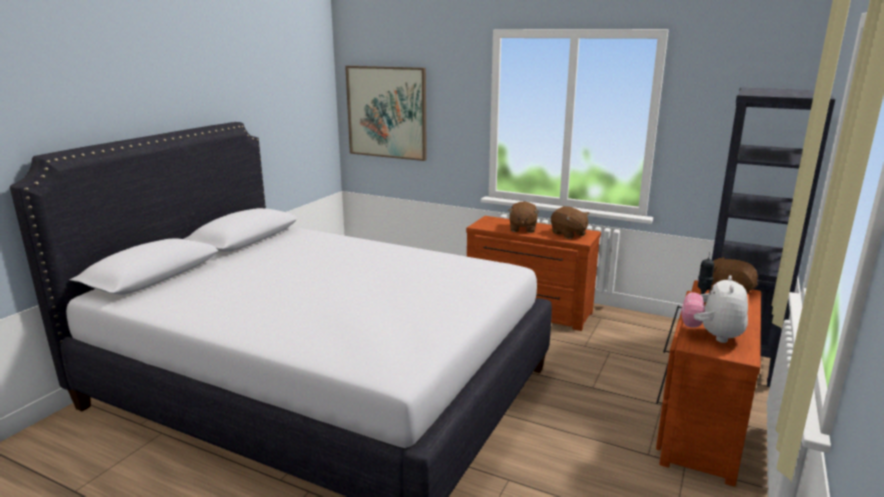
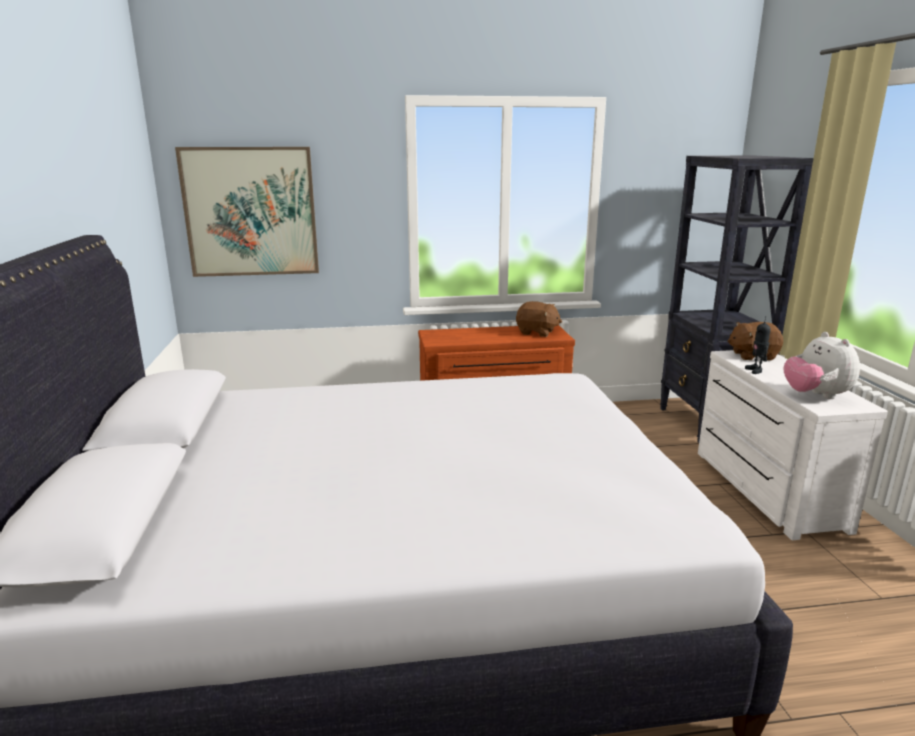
camera: 35 degrees left, 0 degrees up
(522, 228) = (484, 336): brown plush toy -> none
(699, 423) = (763, 489): brown dresser -> white dresser

